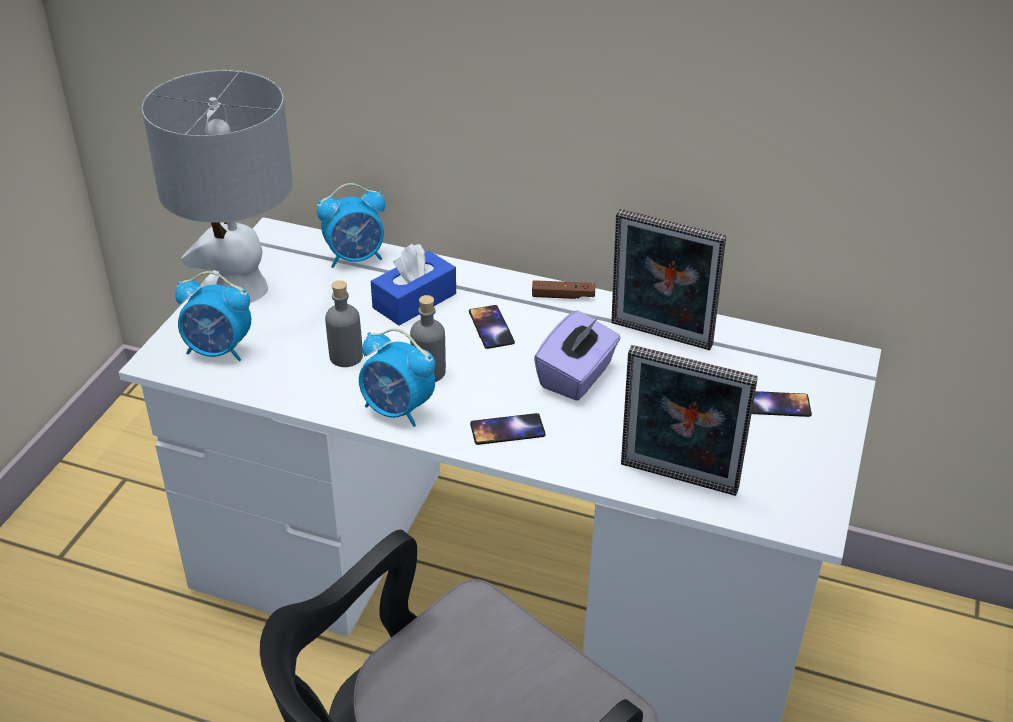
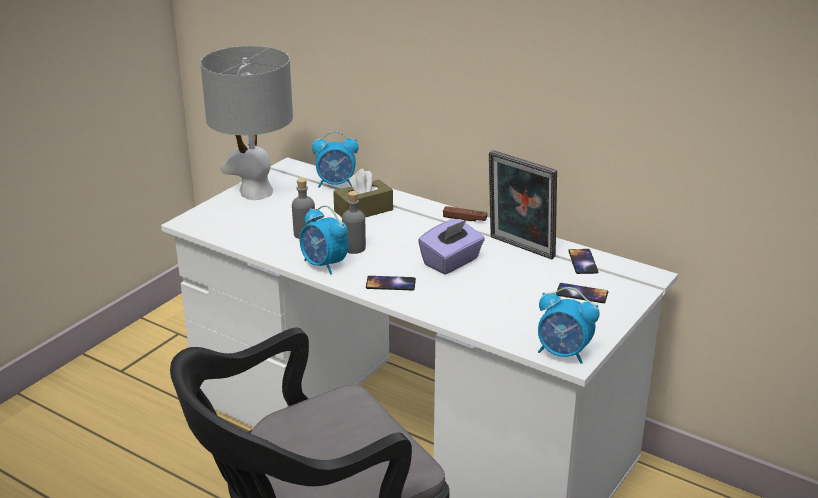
camera: 15 degrees right, 10 degrees down
(219, 351) = (226, 221): alarm clock -> alarm clock (563, 353)
(414, 301) = (363, 210): blue tissue box -> brown tissue box
(491, 327) = (407, 230): phone -> phone (582, 262)
(677, 481) = (490, 325): picture frame -> none

